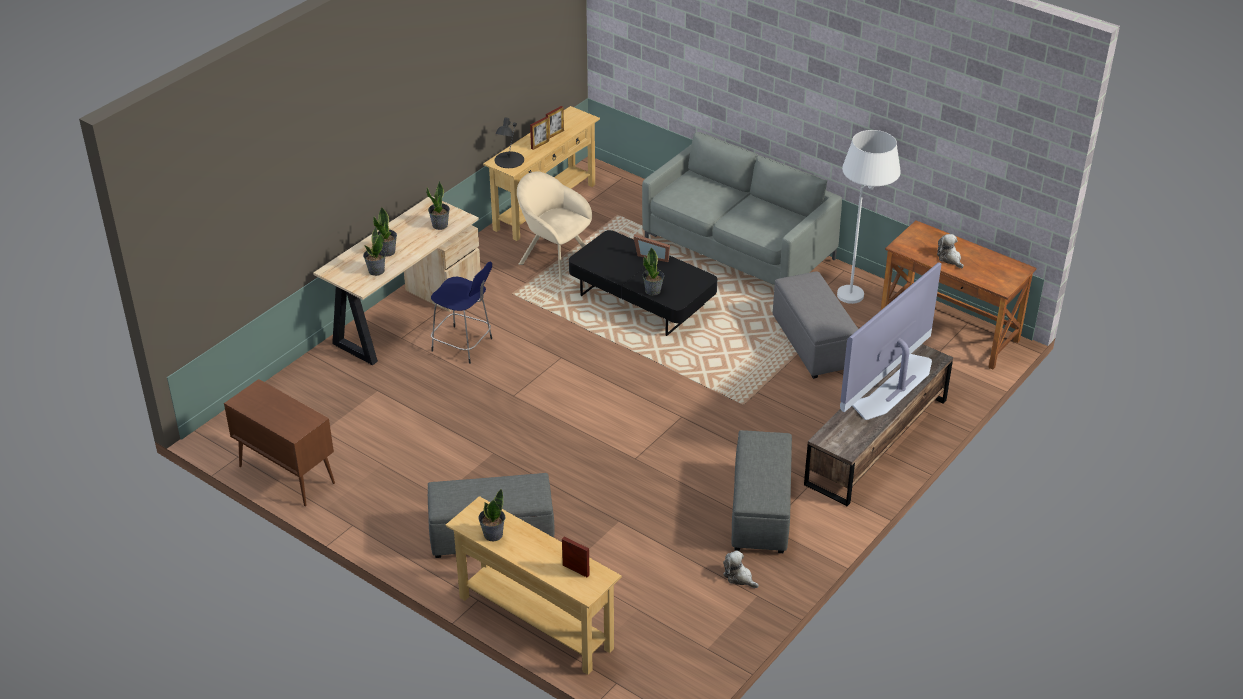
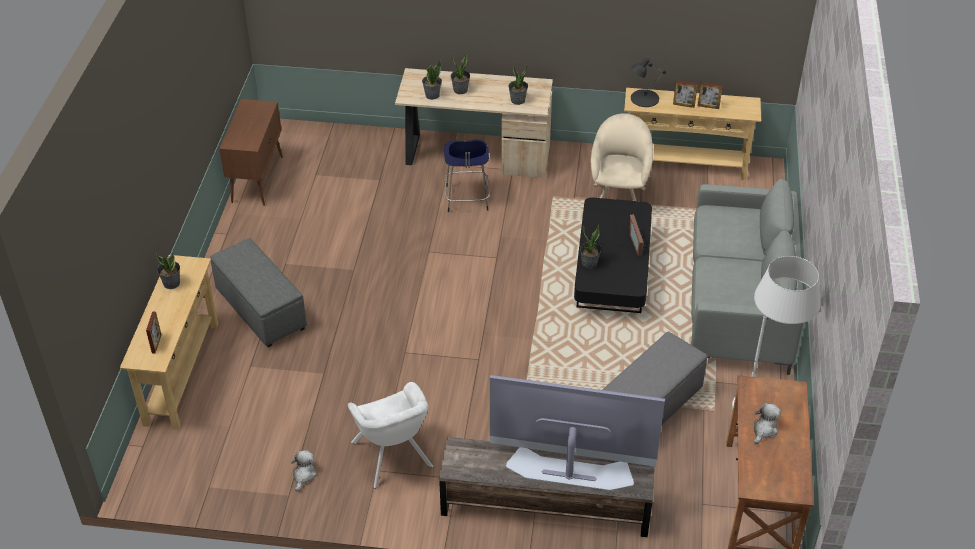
camera: 60 degrees right, 5 degrees up
(760, 511) = (393, 458): grey ottoman -> white armchair

